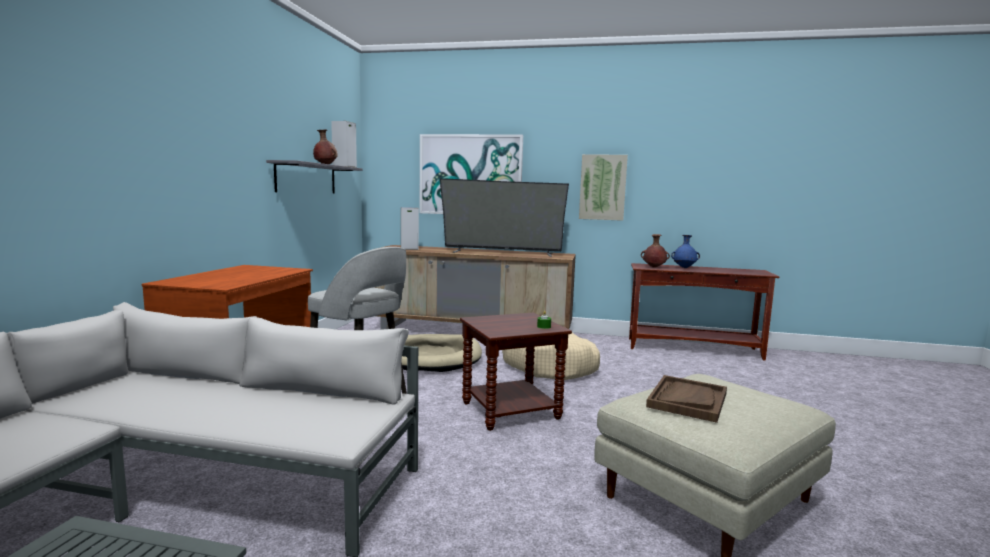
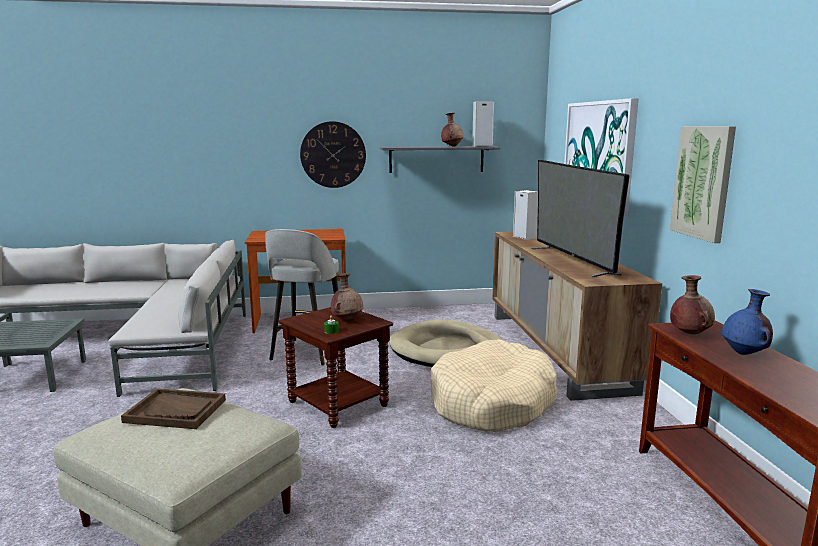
camera: 70 degrees right, 5 degrees up
(226, 166) = (333, 154): none -> wall clock
(515, 320) = (347, 320): none -> brown vase

